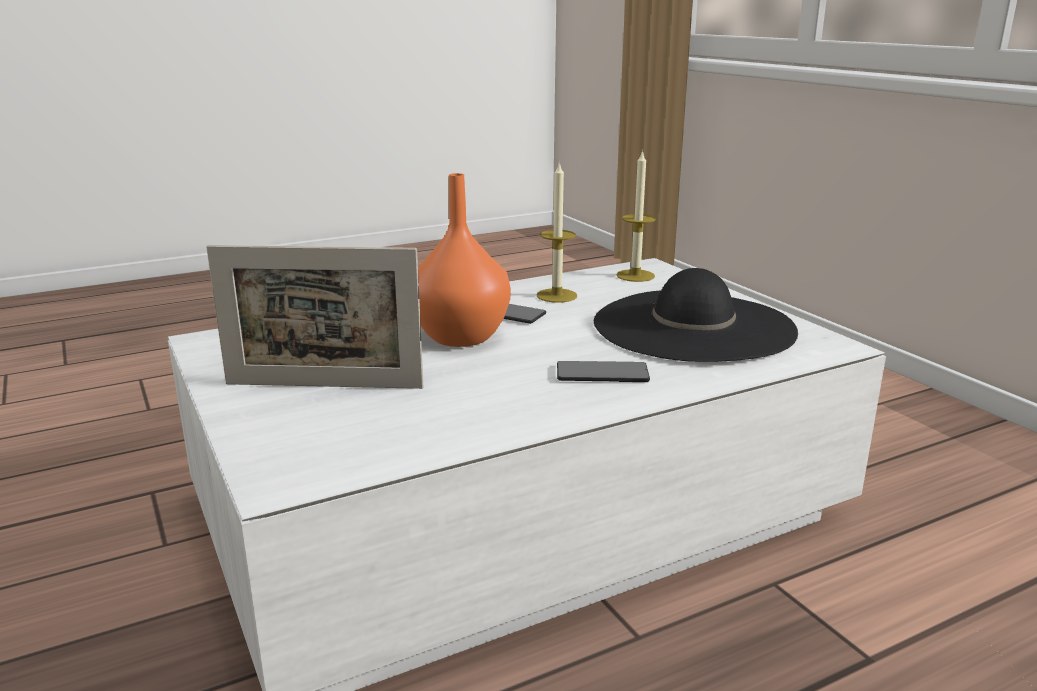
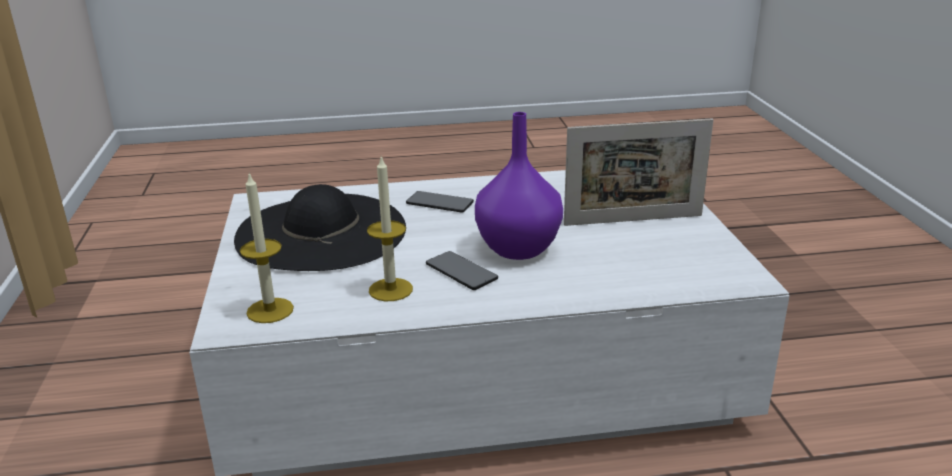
camera: 160 degrees left, 5 degrees up
(324, 386) = (633, 220): picture frame -> picture frame turned 150 degrees clockwise
(459, 337) = (519, 249): orange vase -> purple vase

